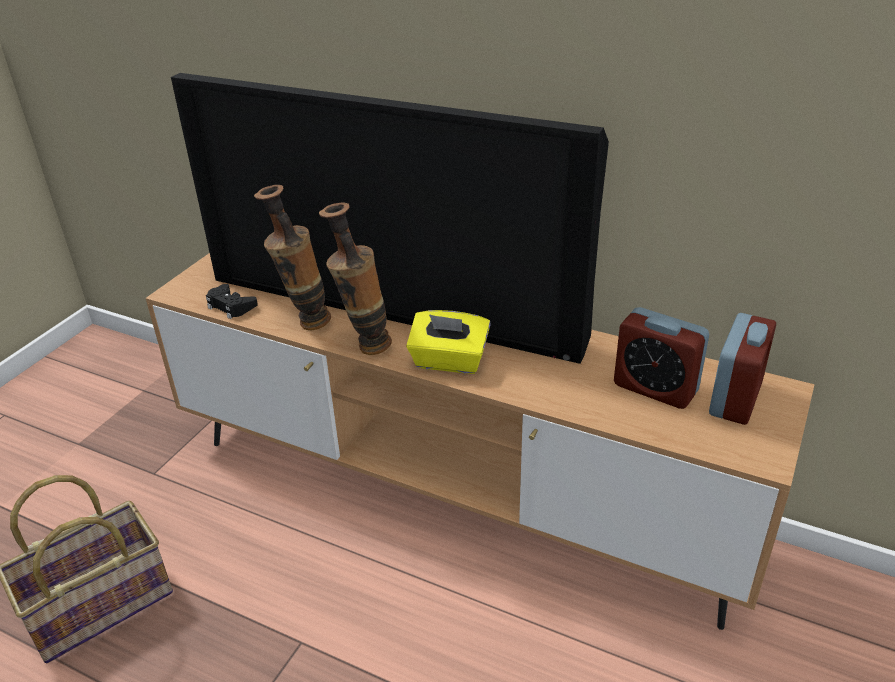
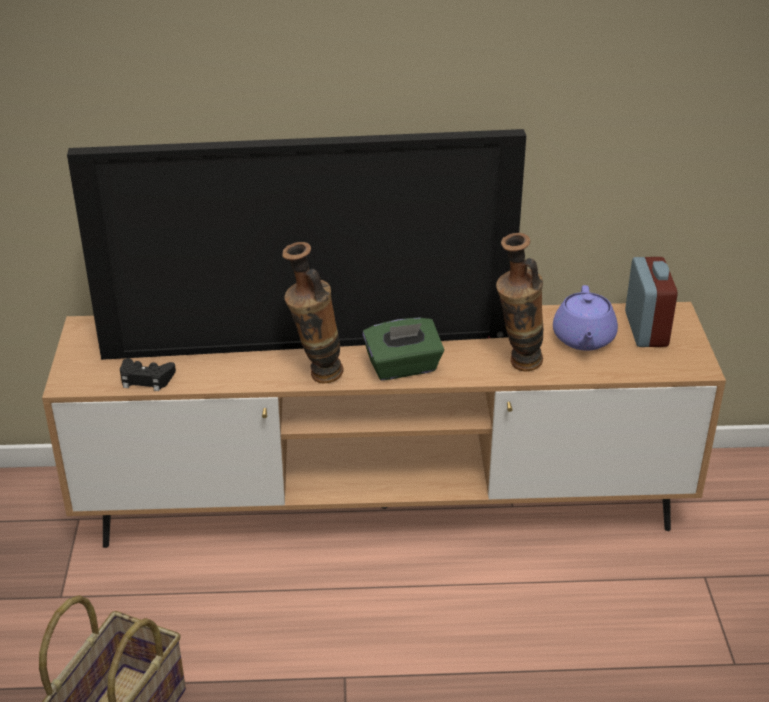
camera: 30 degrees left, 0 degrees up
(304, 323) = (238, 373): vase -> vase (517, 366)
(449, 361) = (403, 367): yellow tissue box -> green tissue box
(655, 388) = (583, 339): alarm clock -> purple teapot

